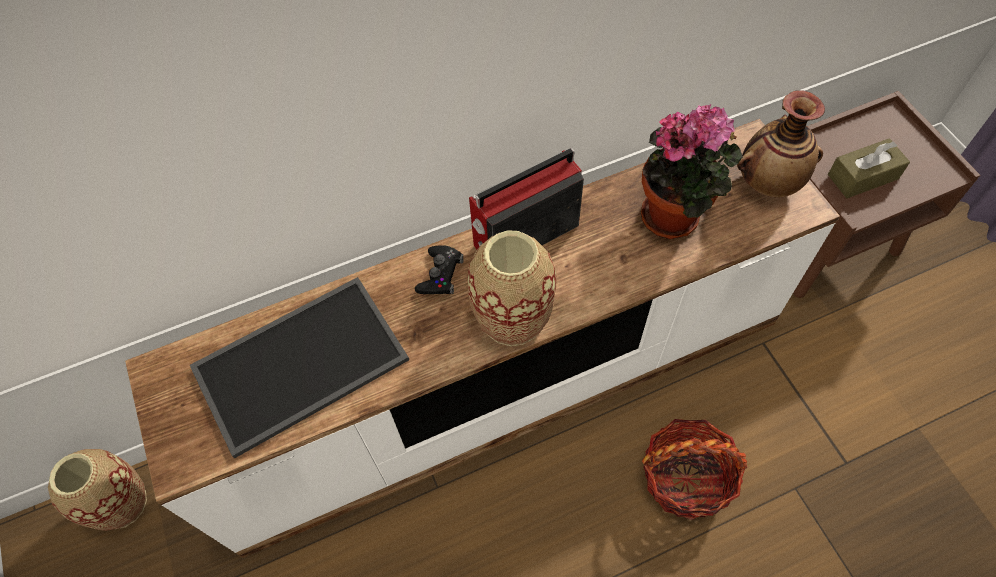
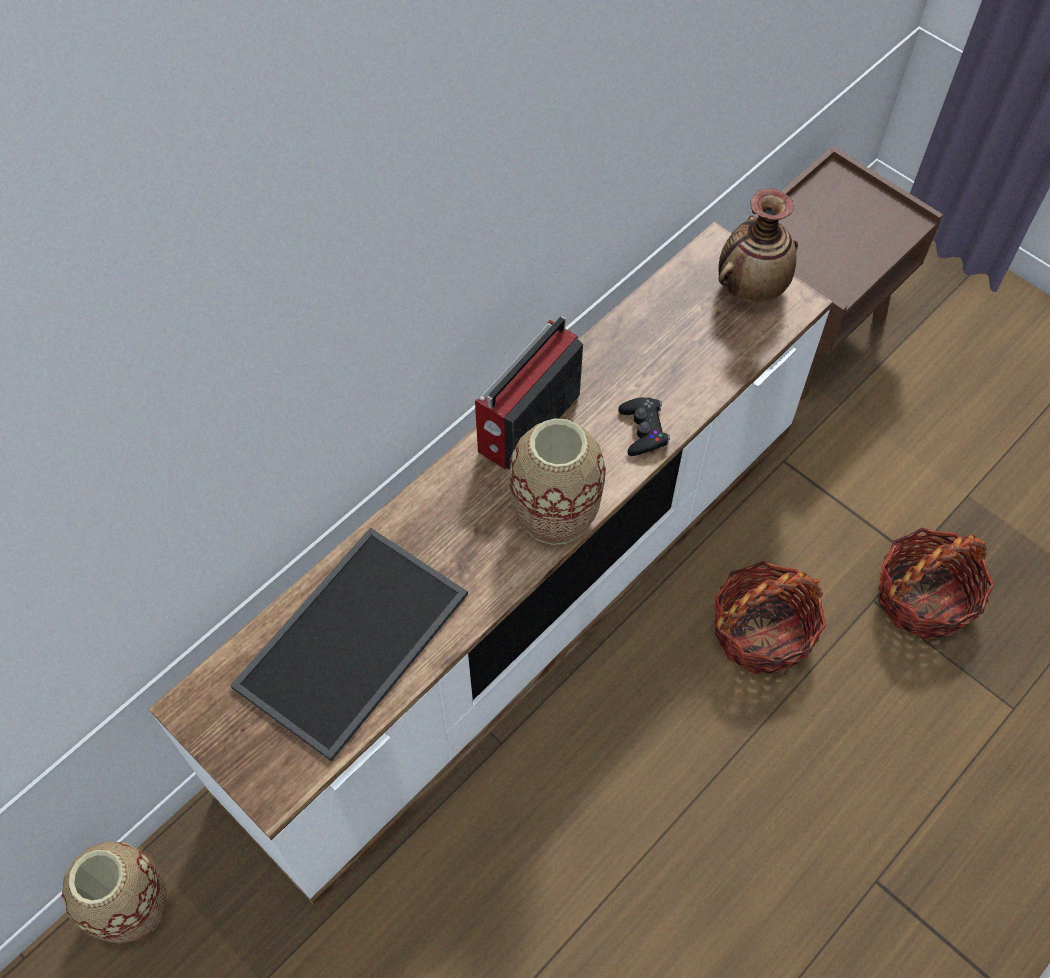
camera: 25 degrees left, 0 degrees up
(440, 274) = (457, 495): black game controller -> black game controller (643, 430)
(675, 216) = (673, 353): potted plant -> none
(842, 502) = (923, 597): none -> basket
(862, 177) = (832, 250): brown tissue box -> none

